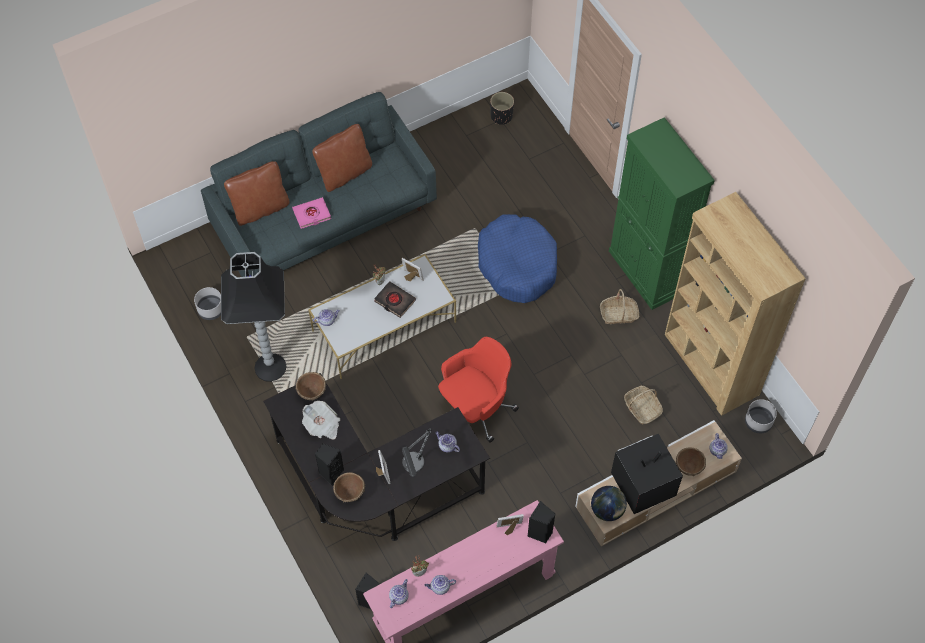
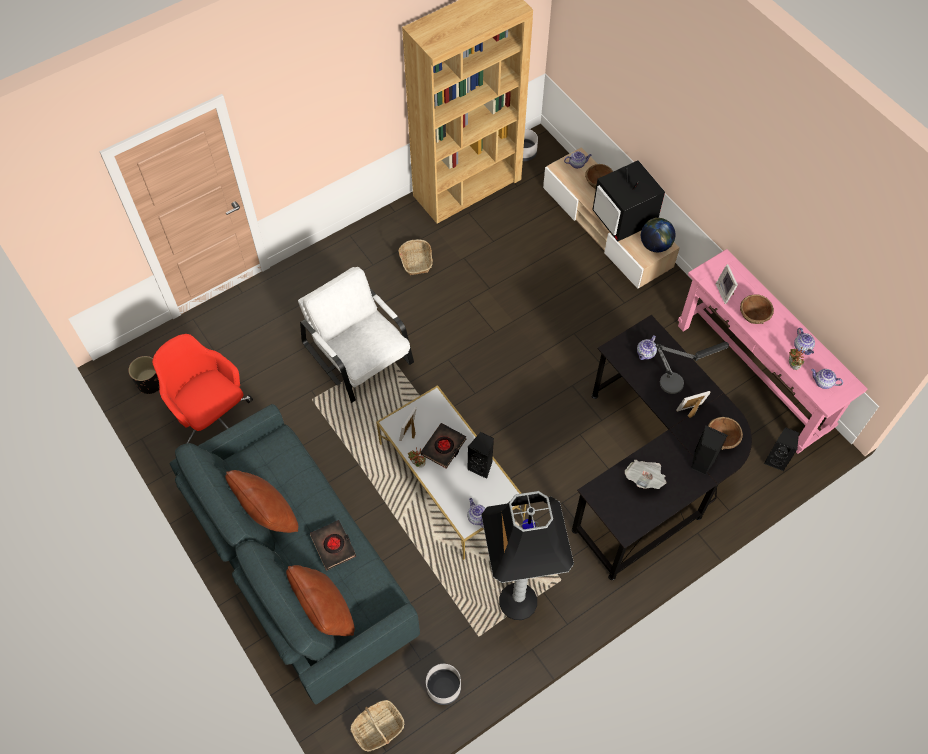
camera: 95 degrees left, 0 degrees up
(312, 214) = (333, 546): pink book -> black book
(312, 392) = (605, 495): brown bowl -> brown bowl (753, 317)
(475, 409) = (543, 382): red office chair -> red office chair (212, 416)
(517, 264) = (359, 354): blue dog bed -> white armchair
(540, 533) = (723, 267): black speaker -> black speaker (481, 466)
(642, 408) = (522, 240): basket -> basket (378, 728)
(646, 272) = (363, 239): green cabinet -> none

